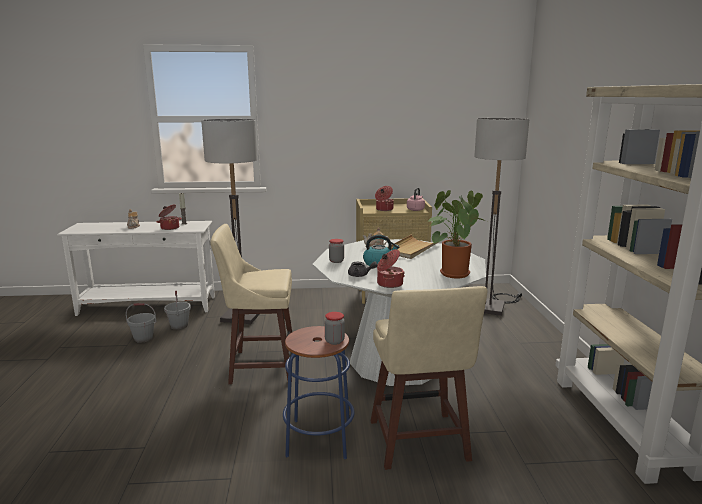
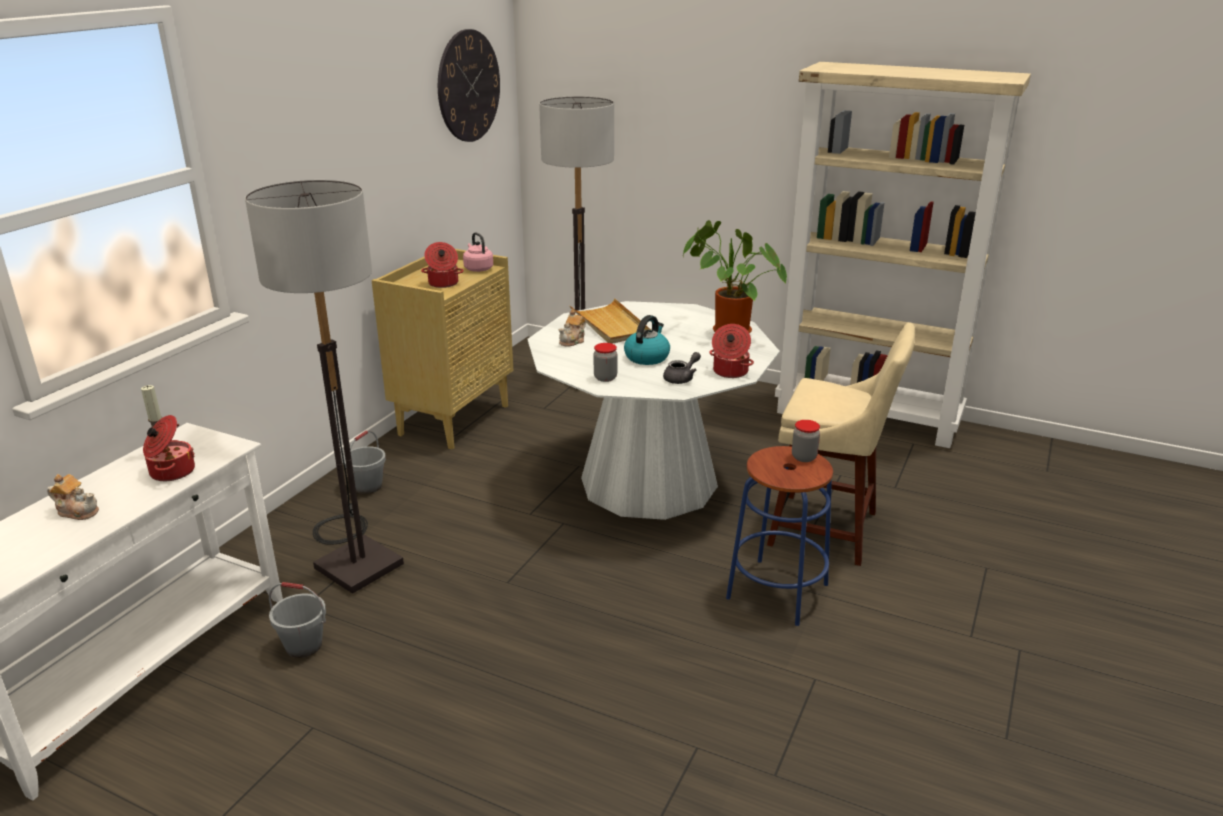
camera: 60 degrees left, 10 degrees up
(143, 338) = (307, 700): grey bucket -> grey bucket (367, 486)
(259, 365) = (554, 591): beige chair -> none
(469, 109) = (468, 86): none -> wall clock

